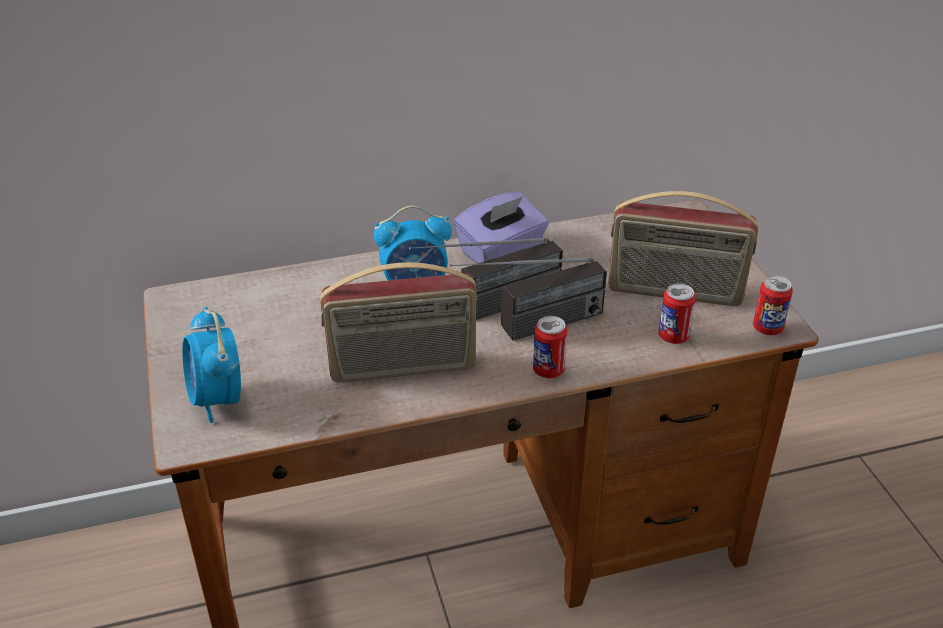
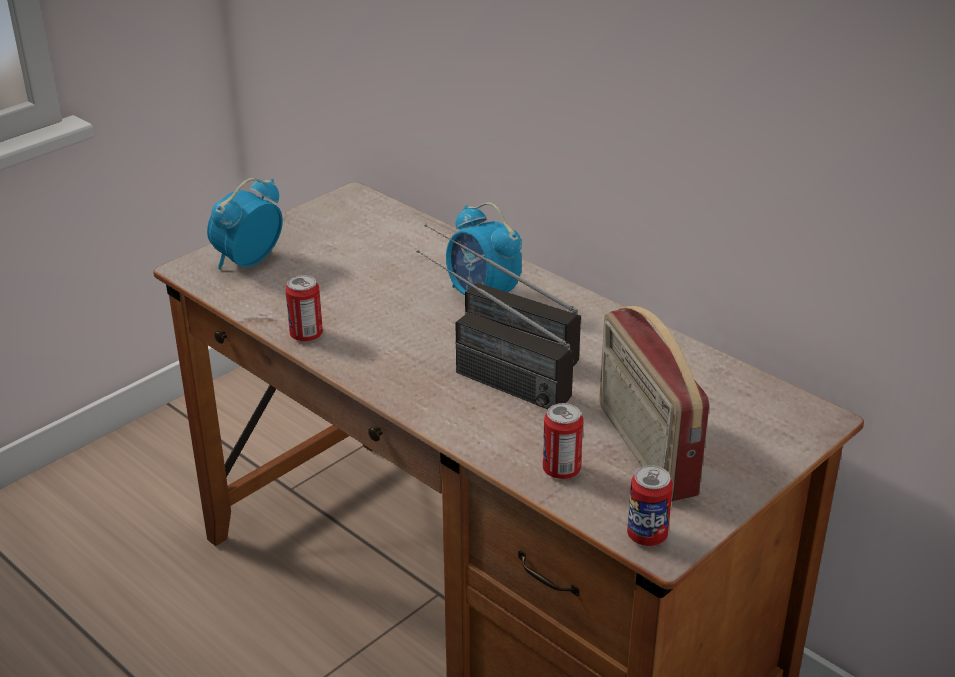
camera: 60 degrees right, 5 degrees down
(403, 368) = (360, 329): radio -> none
(501, 252) = (593, 321): purple tissue box -> none
(548, 370) = (429, 407): can -> can (306, 335)

